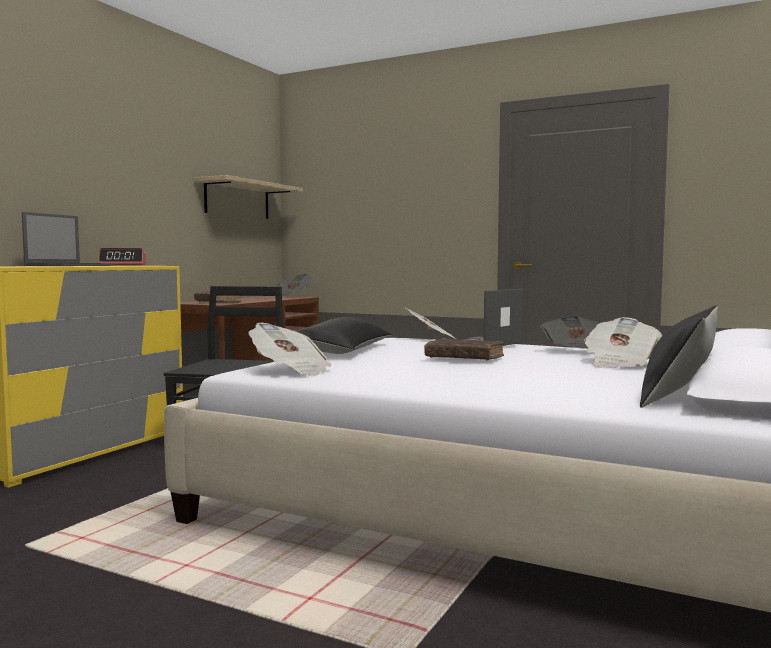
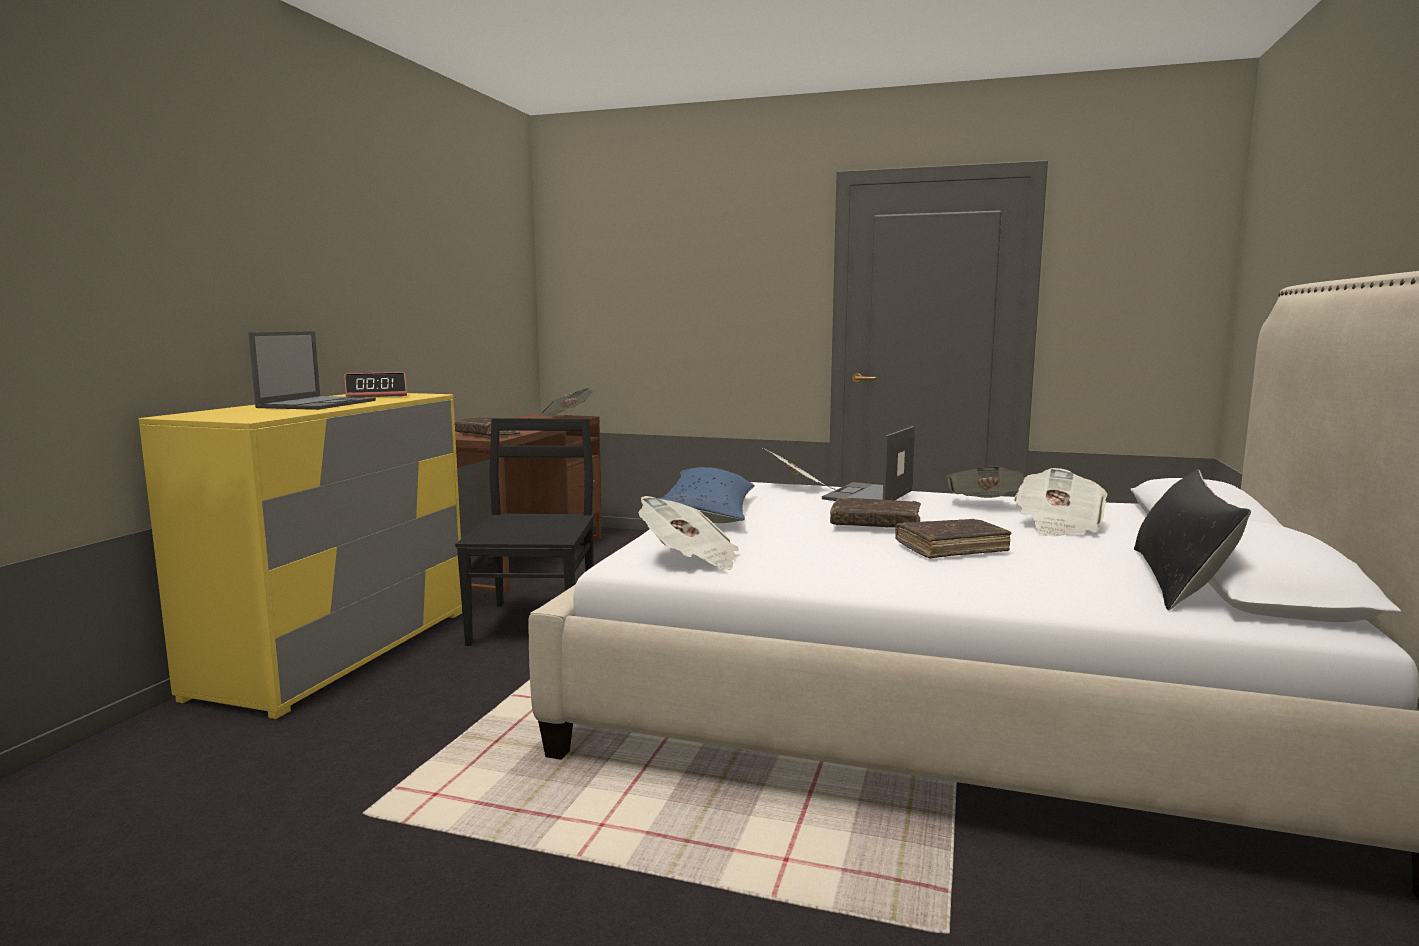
camera: 10 degrees left, 5 degrees up
(237, 200) = (489, 289): shelf -> none
(343, 350) = (709, 512): black pillow -> blue pillow
(507, 371) = (951, 548): none -> brown book

